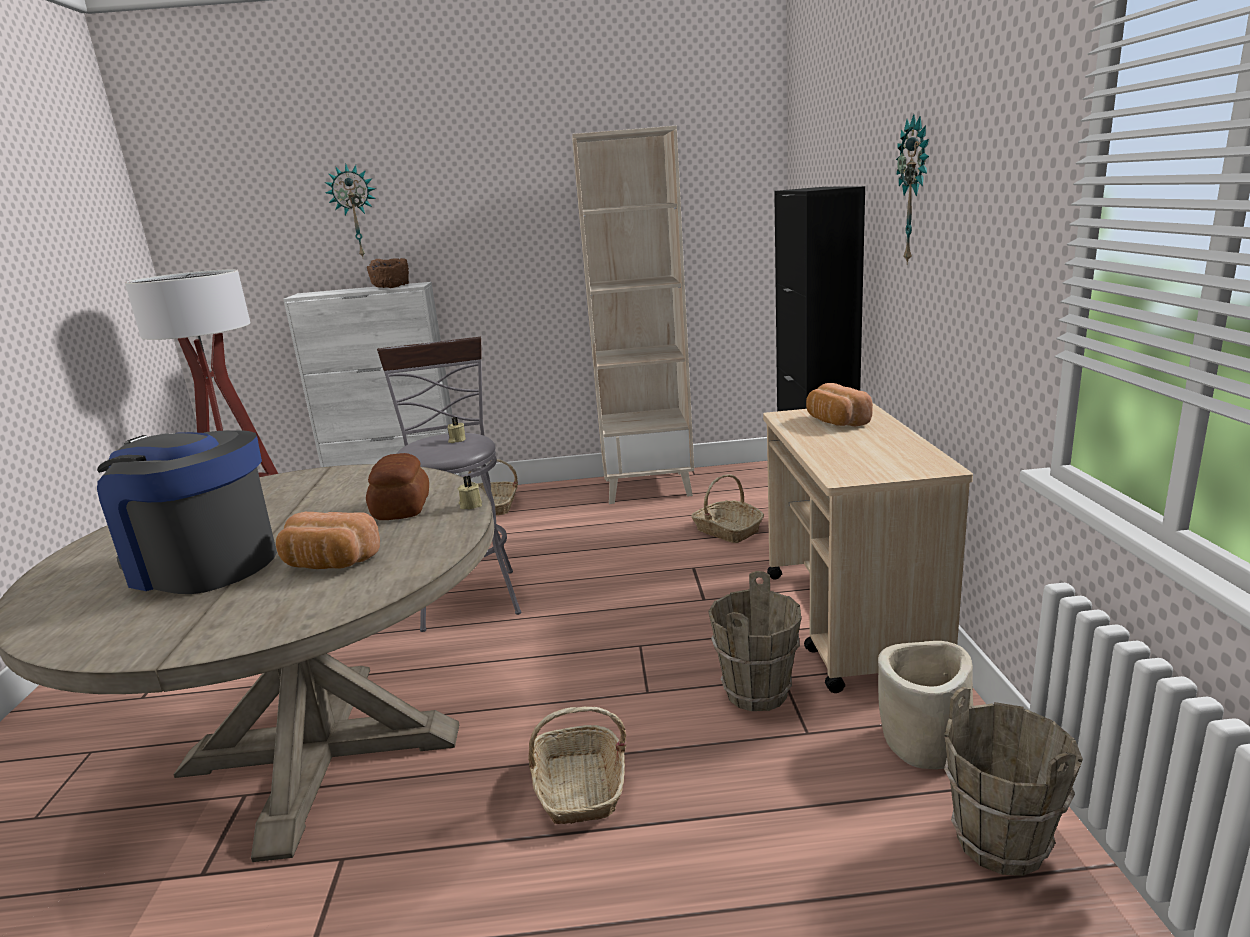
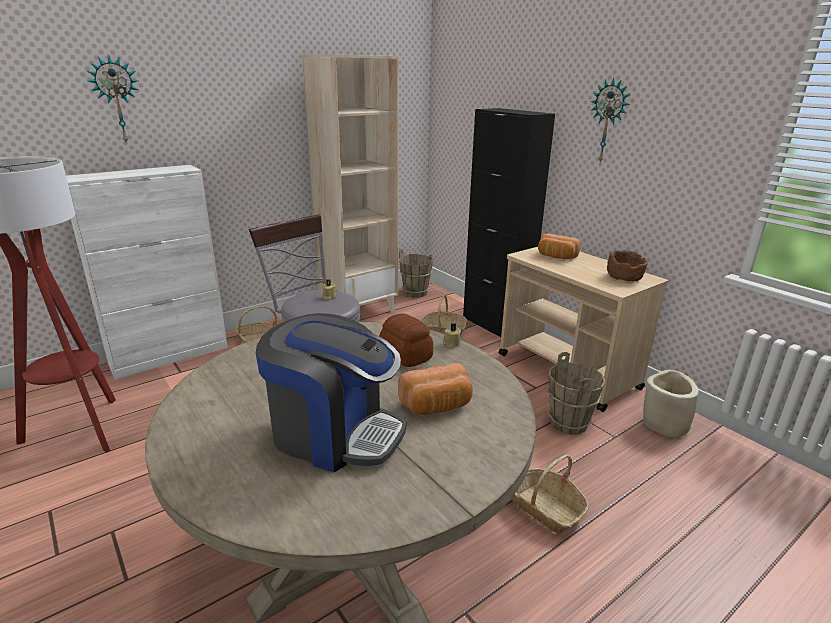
camera: 35 degrees left, 5 degrees up
(203, 564) = (335, 433): coffee machine -> coffee machine turned 150 degrees counterclockwise
(391, 286) = (163, 170): brown bowl -> brown bowl (624, 277)
(1000, 842) = (737, 459): brown bucket -> brown bucket (415, 292)

